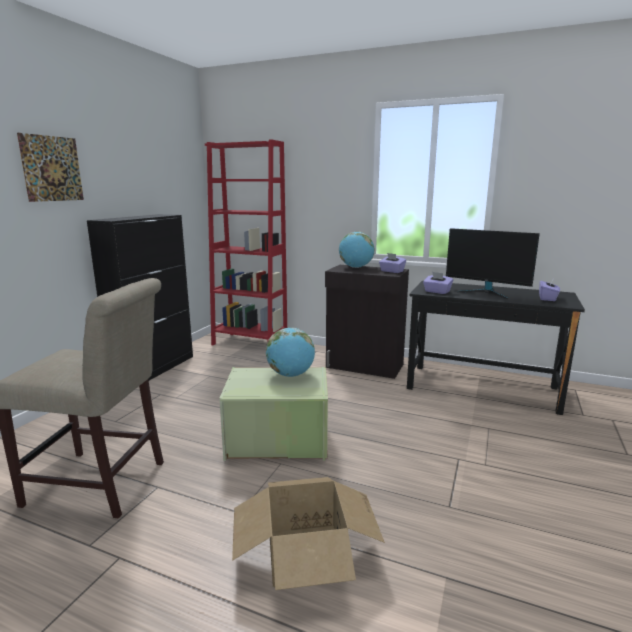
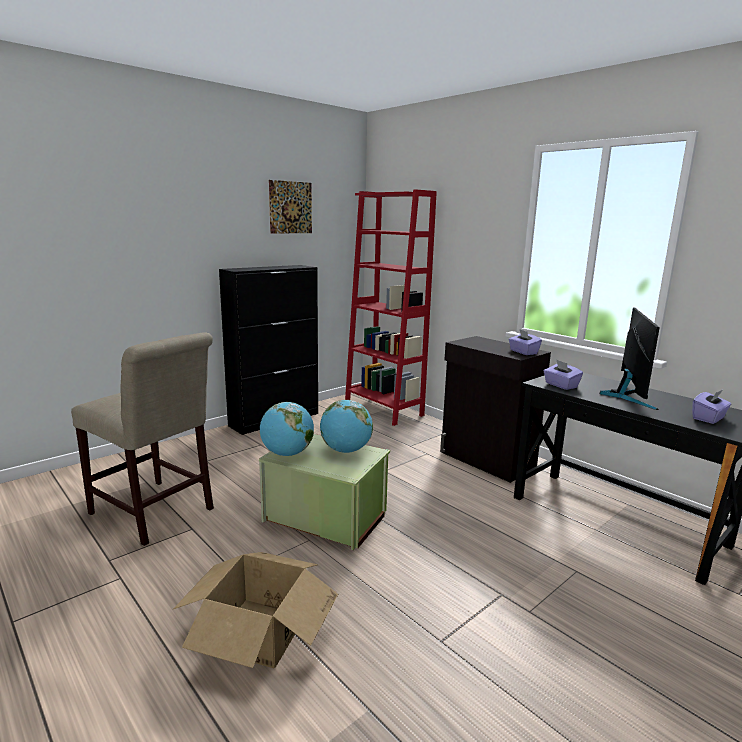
camera: 25 degrees right, 0 degrees up
(52, 168) = (190, 221): picture -> picture (290, 207)
(356, 267) = (488, 342): globe -> globe (287, 454)
(486, 292) = (628, 396): monitor -> monitor turned 135 degrees counterclockwise

